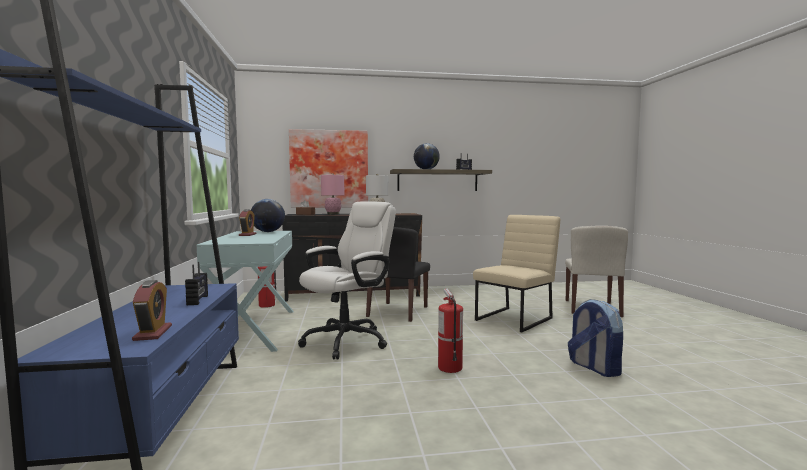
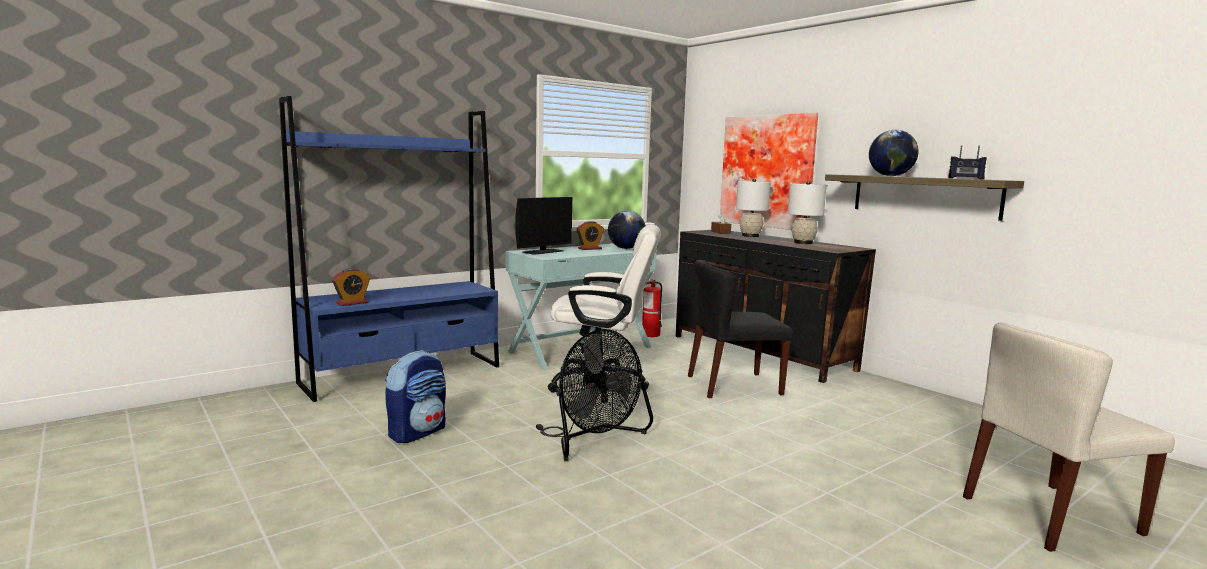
camera: 60 degrees right, 5 degrees up
(198, 300) = (433, 294): radio -> none
(231, 240) = (543, 251): none -> monitor
(333, 214) = (750, 236): pink table lamp -> white table lamp
(449, 367) = (590, 440): fire extinguisher -> black fan
(515, 319) = (836, 454): beige chair -> none
(594, 367) = (699, 525): backpack -> backpack (417, 432)

